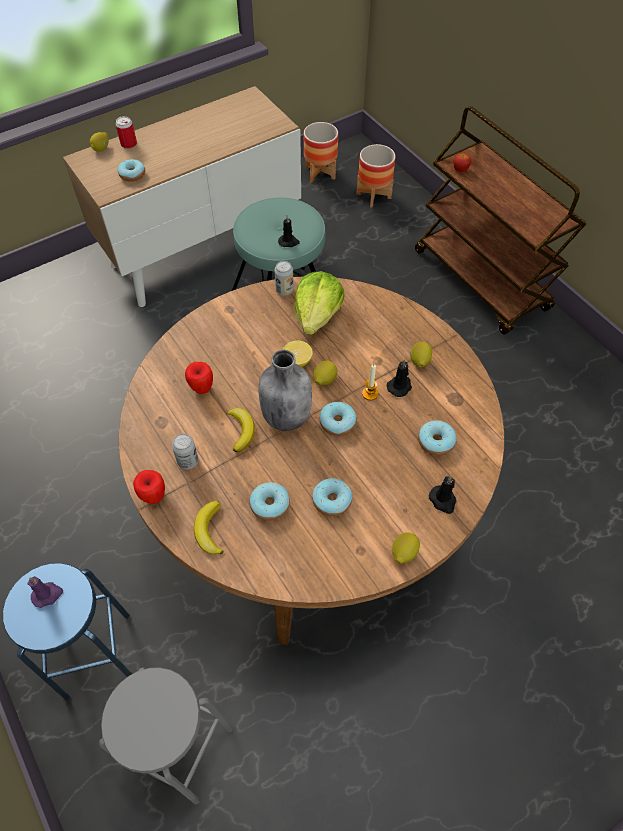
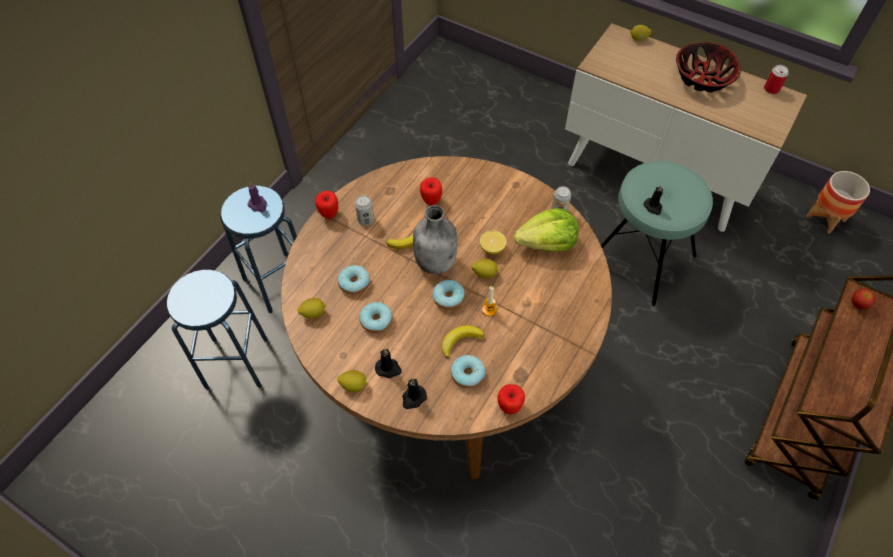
camera: 65 degrees right, 0 degrees up
(129, 144) = (657, 51): can -> can (771, 89)
(132, 175) = (626, 69): donut -> none
(183, 748) = (236, 362): grey stool -> blue stool
(187, 133) = (702, 79): none -> bowl
(209, 530) = (318, 256): banana -> banana (460, 341)
(373, 195) = (836, 275): planter -> none
(400, 386) = (509, 329): black candle -> black candle (388, 368)
(419, 361) = (544, 334): lemon -> lemon (313, 313)
(485, 422) = (509, 407): none -> apple

